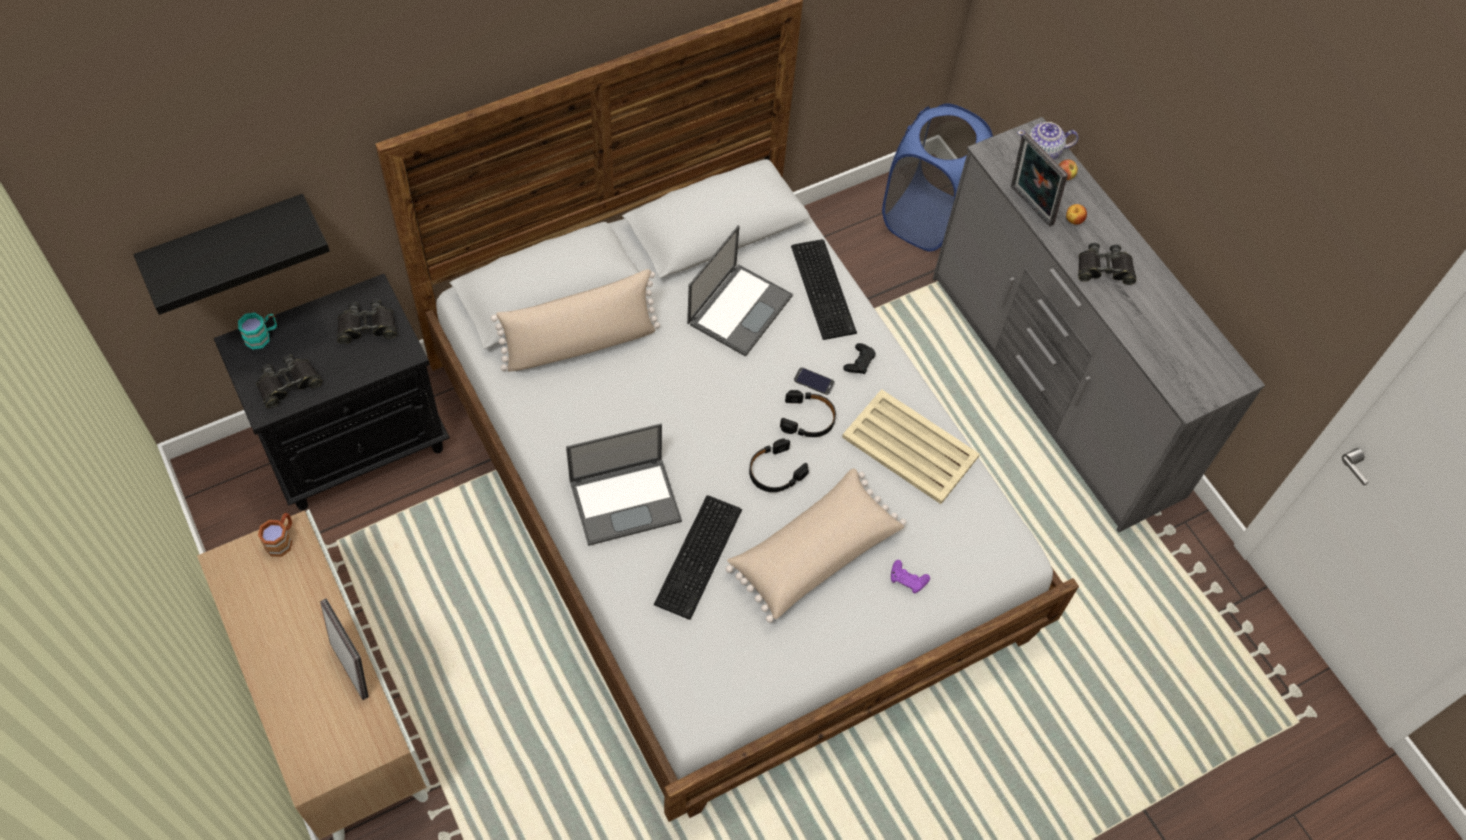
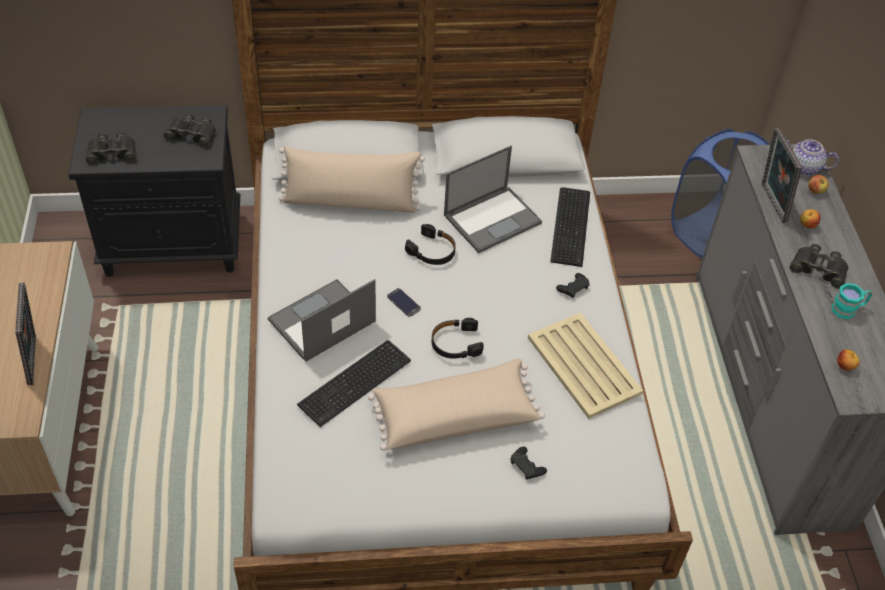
camera: 25 degrees right, 10 degrees down
(227, 244) = (103, 27): black shelf -> none
(262, 336) = (114, 117): turquoise mug -> turquoise mug (848, 309)
(282, 540) = (43, 254): brown mug -> none
(626, 500) = (321, 321): laptop -> laptop turned 135 degrees clockwise
(808, 419) = (505, 314): black headphones -> black headphones (432, 251)
(814, 381) = (526, 289): phone -> phone (403, 302)
(907, 579) = (526, 466): purple game controller -> black game controller
(1170, 370) = (844, 367): none -> apple

